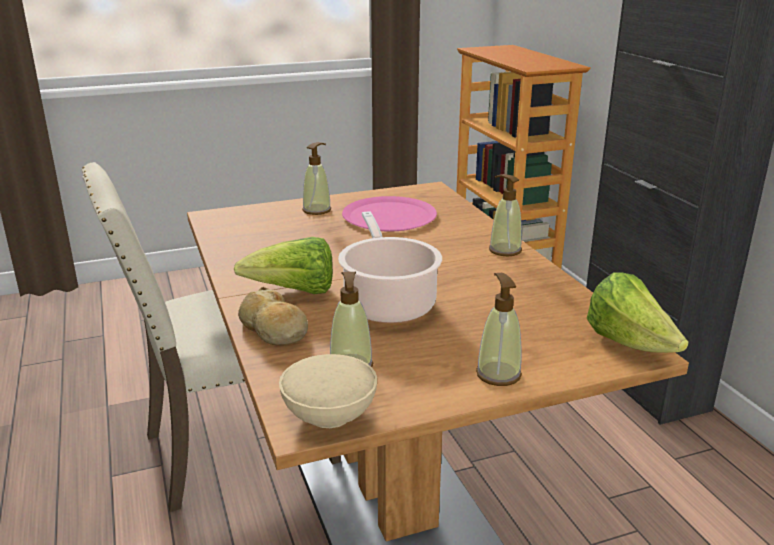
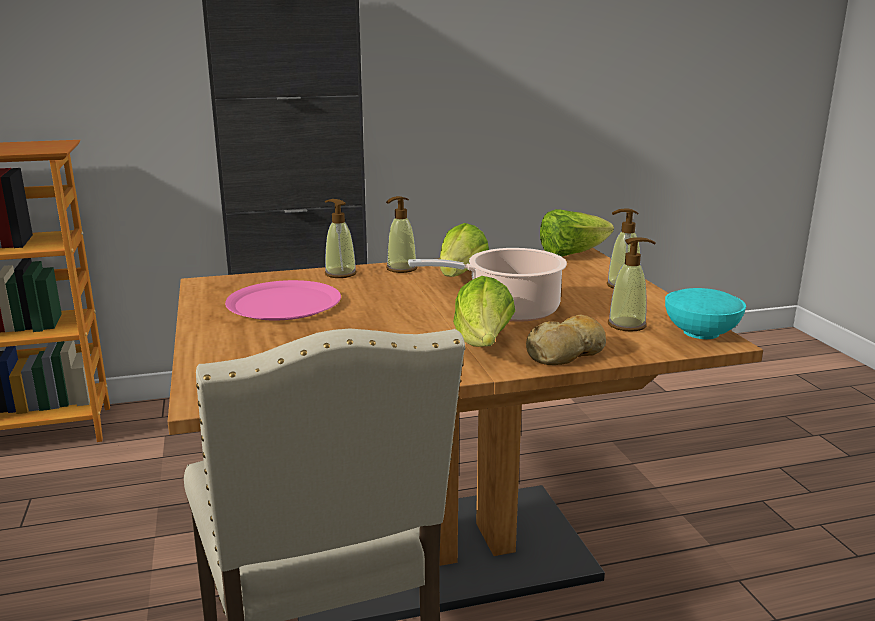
camera: 85 degrees left, 5 degrees down
(317, 210) = (235, 336): soap dispenser -> soap dispenser (340, 274)
(331, 414) = (700, 332): beige bowl -> turquoise bowl
(494, 278) = (460, 276): none -> lettuce

